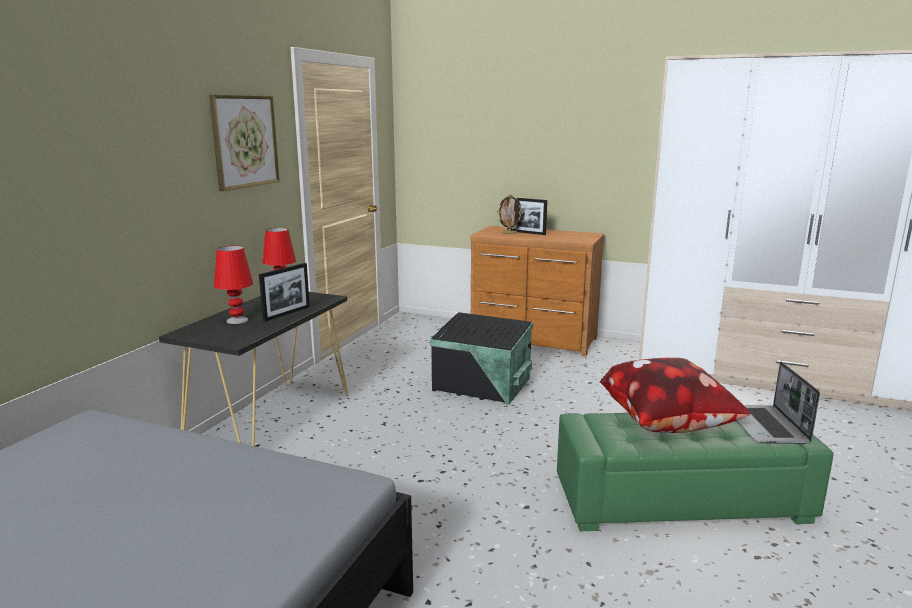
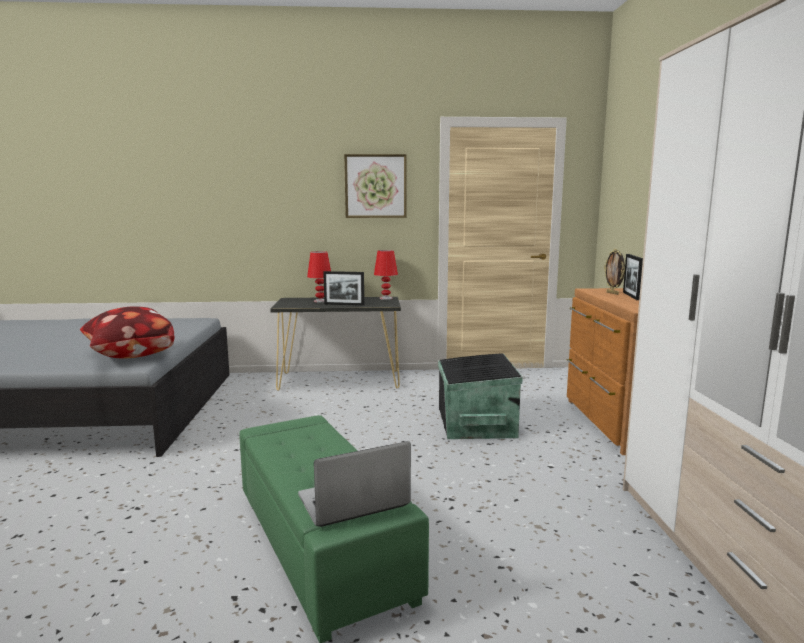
camera: 65 degrees right, 5 degrees down
(668, 426) = (320, 454): pillow -> pillow (129, 356)

